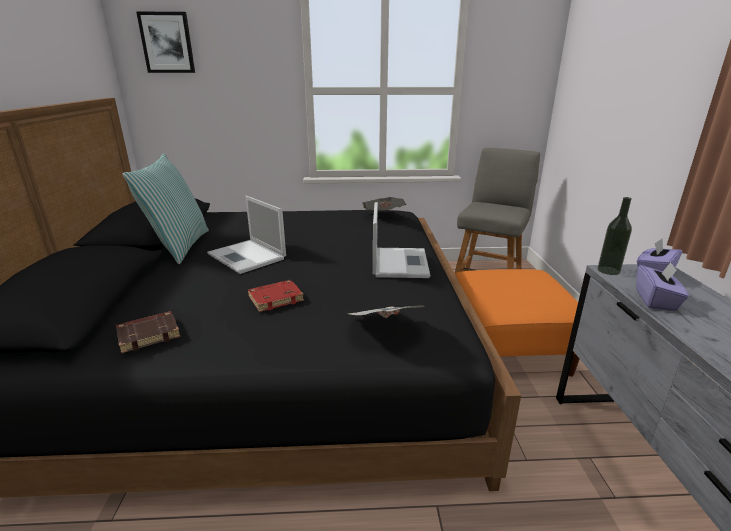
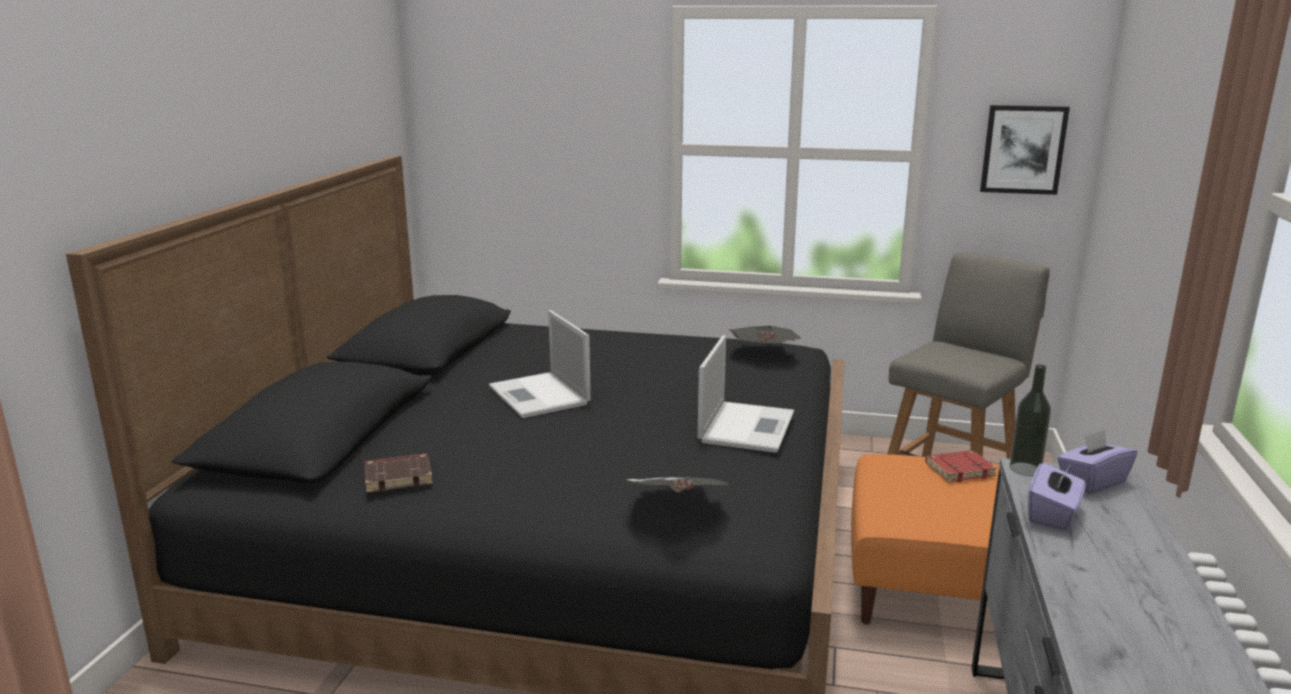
camera: 15 degrees right, 5 degrees down
(167, 43) = (480, 78): picture -> picture (1023, 149)
(179, 246) = (455, 372): pillow -> none
(276, 298) = (557, 454): red book -> red book (959, 470)

